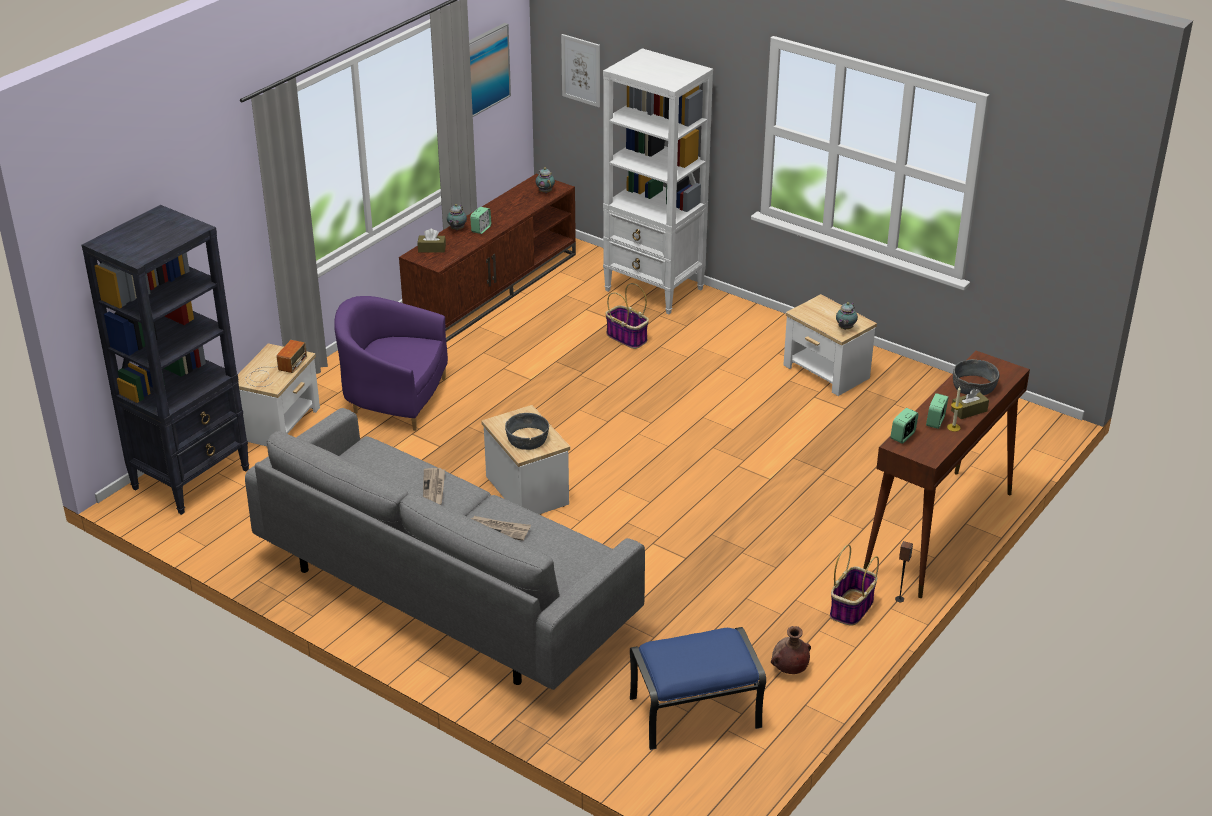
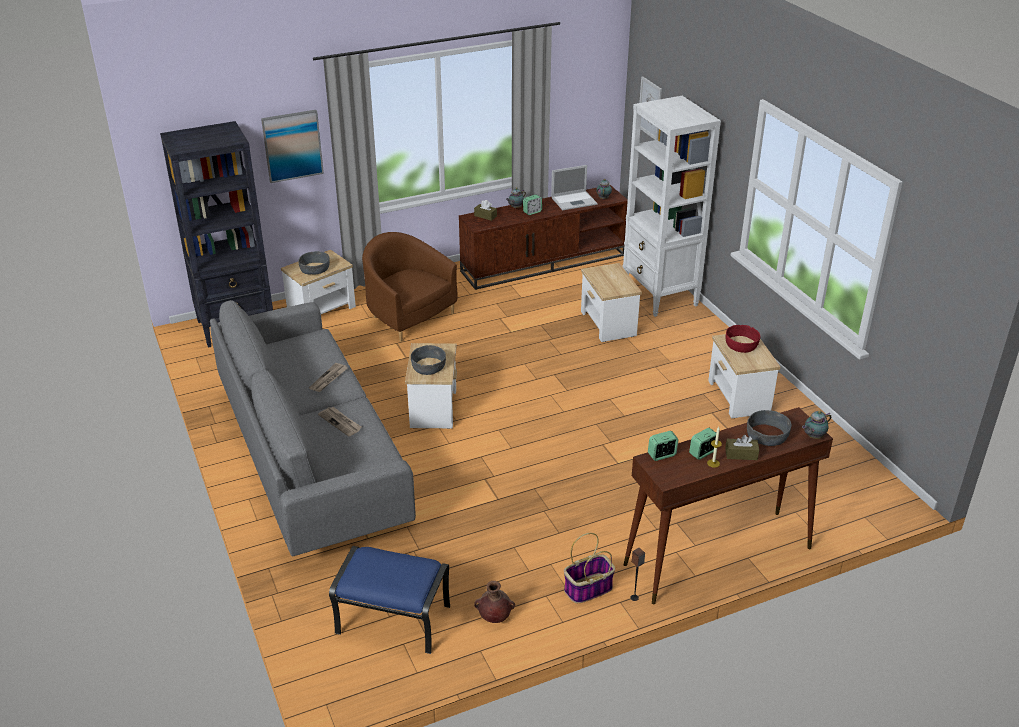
camera: 30 degrees right, 0 degrees up
(274, 371) = (315, 268): radio -> grey bowl
(394, 399) = (408, 316): purple armchair -> brown armchair
(485, 69) = (574, 91): picture -> picture (292, 145)
(516, 203) = (574, 201): none -> laptop
(627, 338) = (607, 324): basket -> side table
(822, 312) = (741, 344): none -> red bowl
(845, 328) = (748, 362): teapot -> teapot (813, 437)

